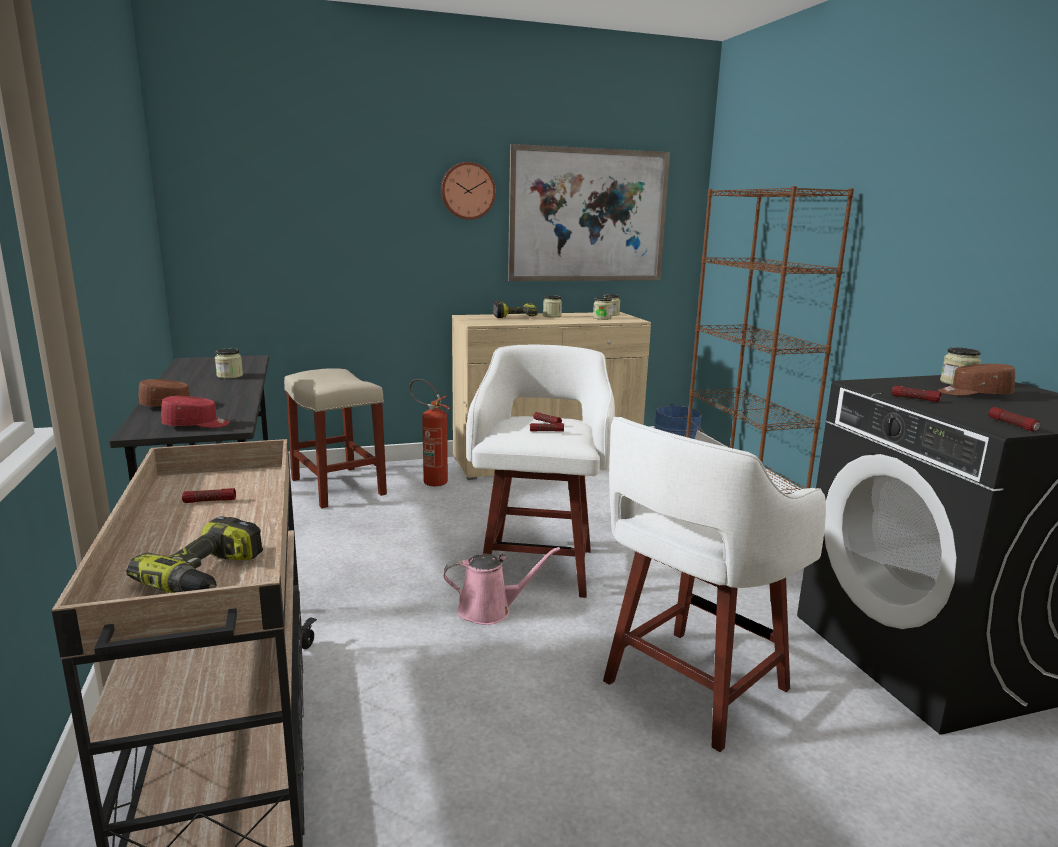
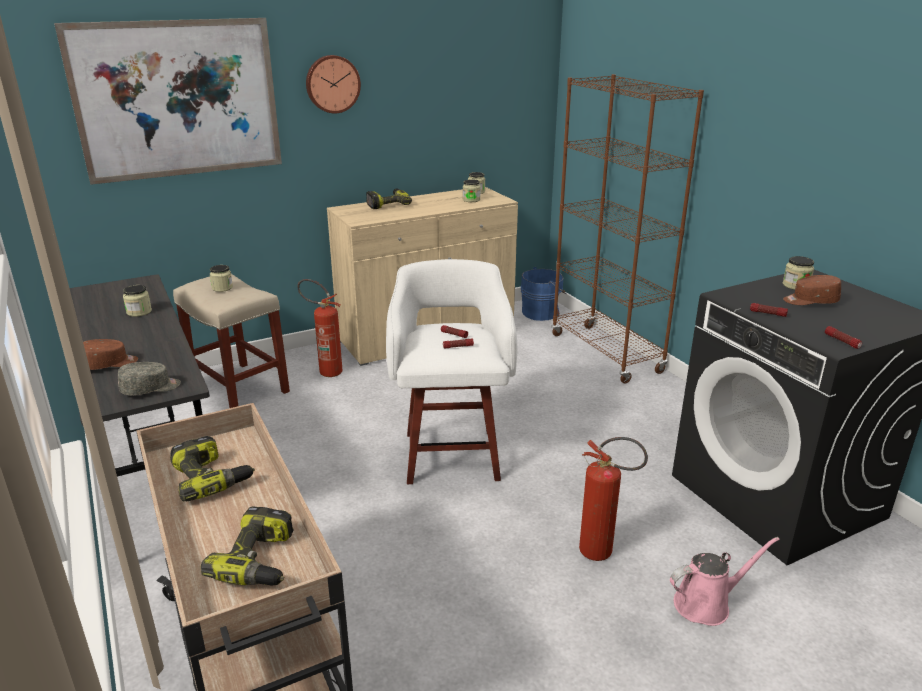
camera: 10 degrees left, 10 degrees up
(196, 425) = (151, 388): red cap -> grey cap
(209, 501) = (212, 478): flashlight -> power drill
(490, 610) = (424, 504): pink watering can -> pink watering can (706, 604)
(552, 316) = (423, 200): jar -> jar (222, 288)
(589, 216) = (450, 97): picture -> picture (178, 100)
(692, 688) = (603, 554): white stool -> fire extinguisher

